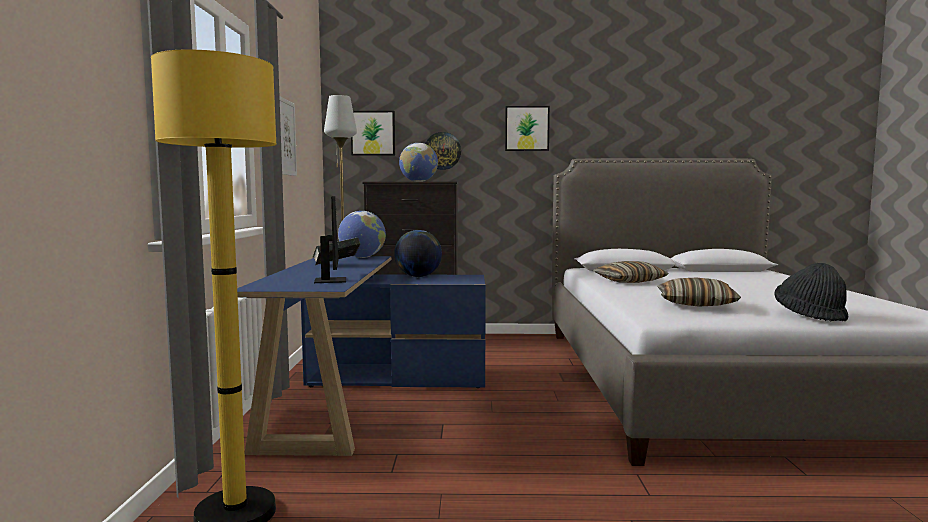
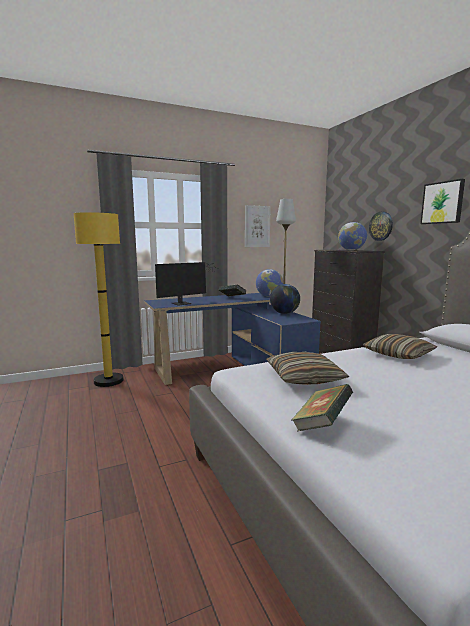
camera: 65 degrees right, 5 degrees up
(373, 133) = (345, 216): picture -> none
(809, 315) = (321, 424): black hat -> book

